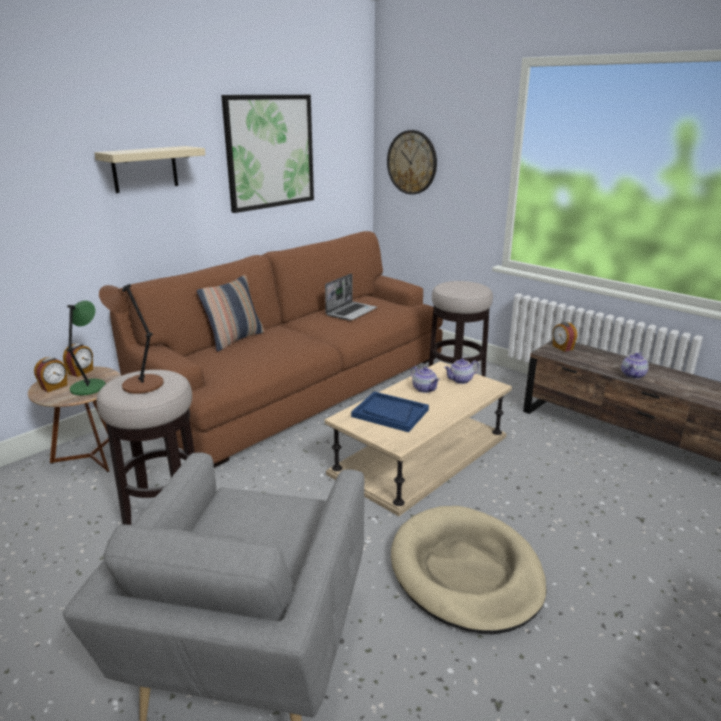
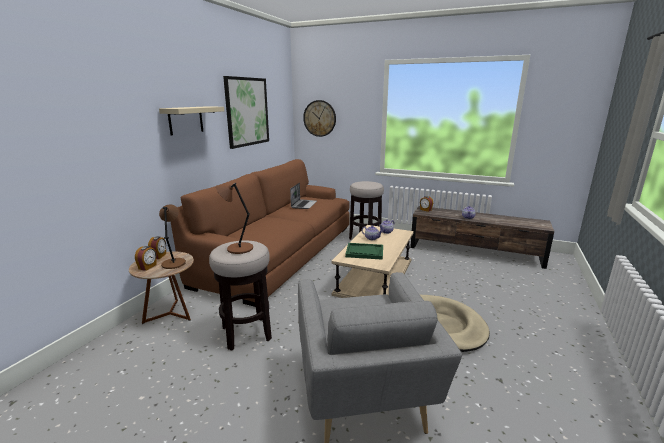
camera: 20 degrees left, 5 degrees down
(89, 387) = (174, 263): green table lamp -> brown table lamp
(235, 339) = (247, 226): pillow -> none
(390, 413) = (364, 252): blue tray -> green tray

